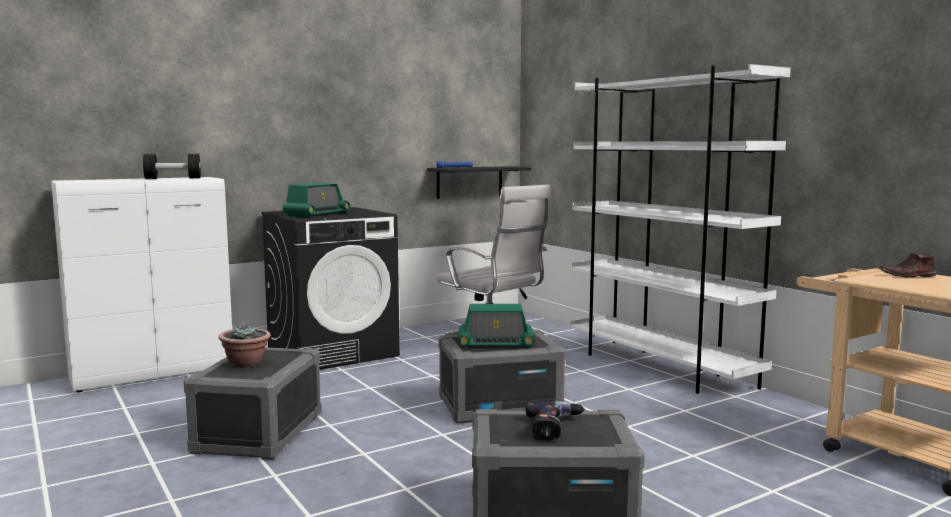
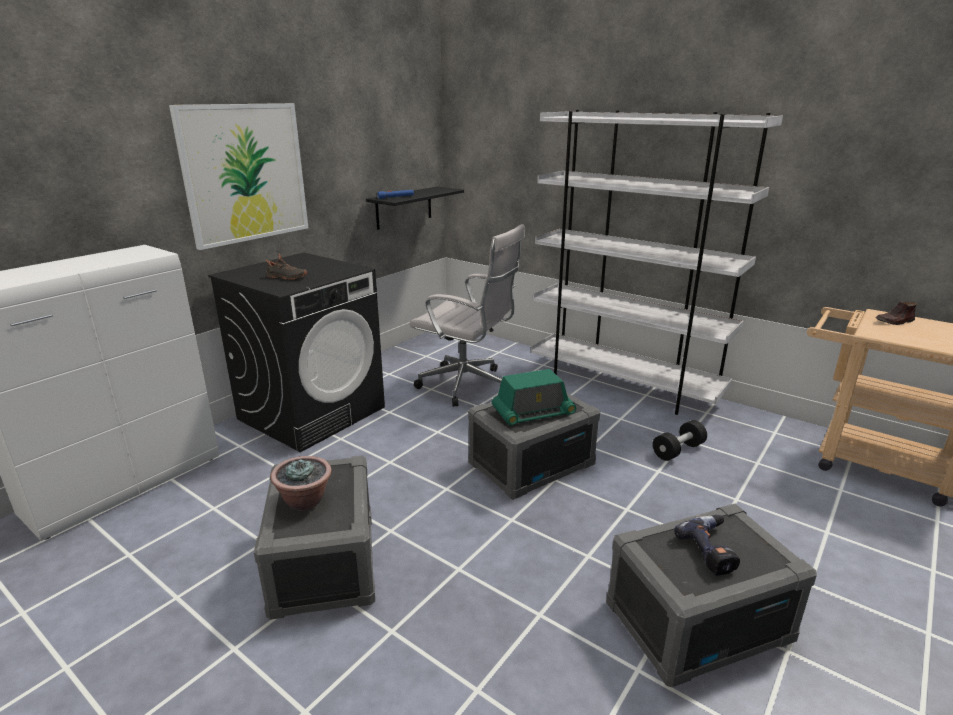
camera: 20 degrees left, 15 degrees up
(173, 178) = (107, 259): black dumbbell -> black dumbbell (678, 450)
(307, 132) = (245, 173): none -> picture
(317, 214) = (286, 277): radio -> black shoe

